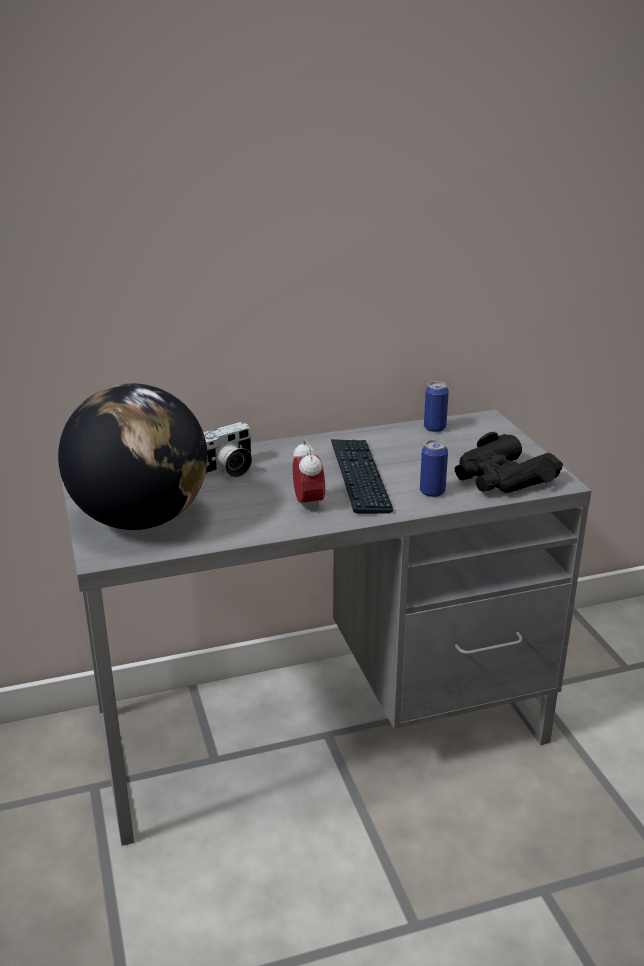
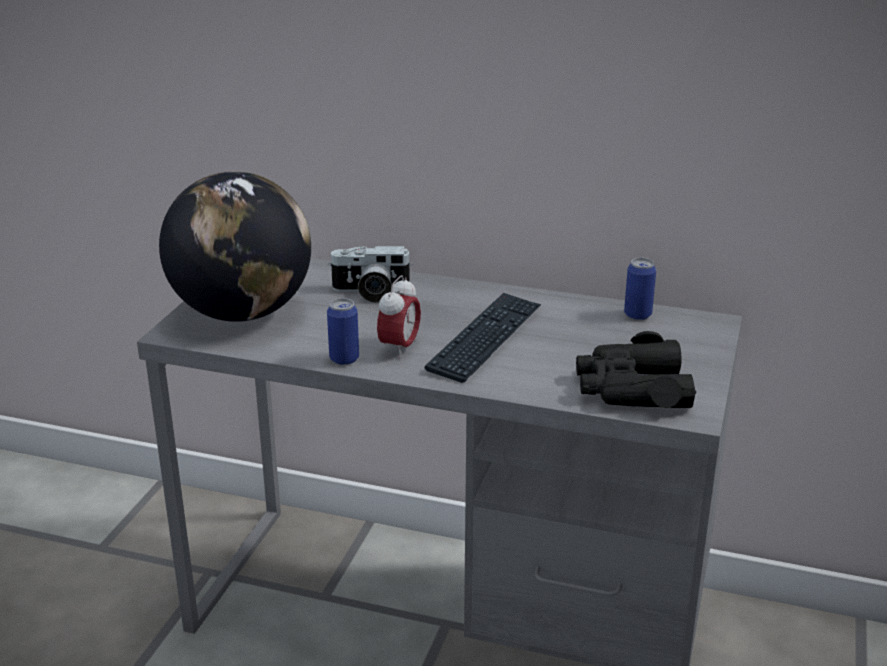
camera: 35 degrees right, 0 degrees up
(432, 492) = (535, 377): can -> can (344, 359)

